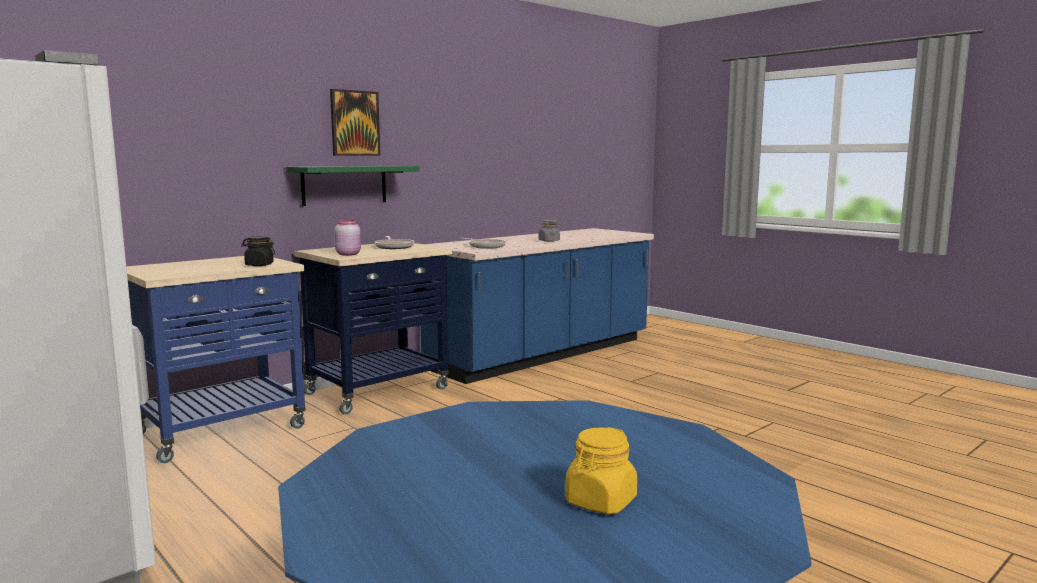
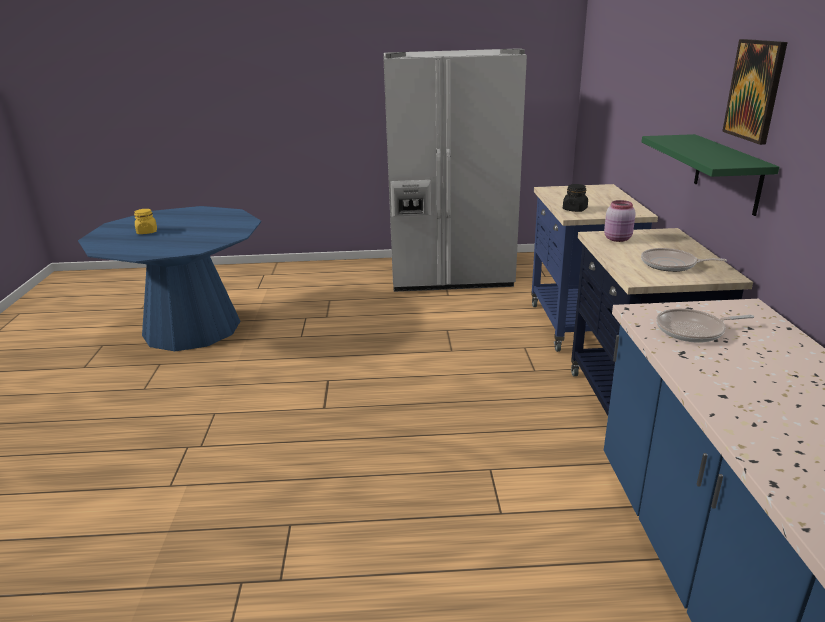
camera: 130 degrees right, 15 degrees up
(549, 241) = (760, 412): grey jar -> none

